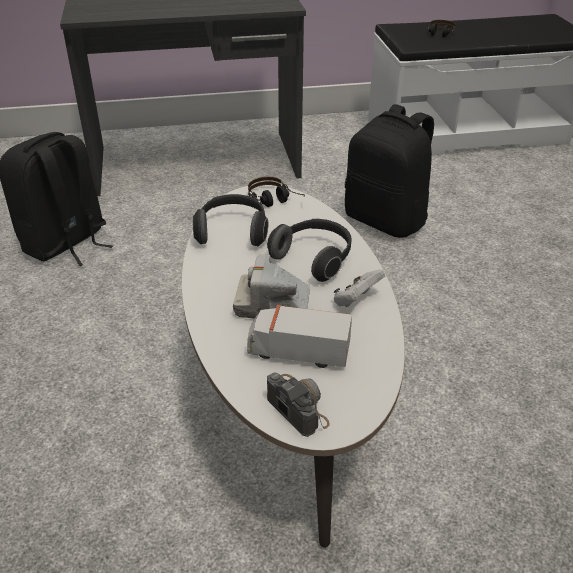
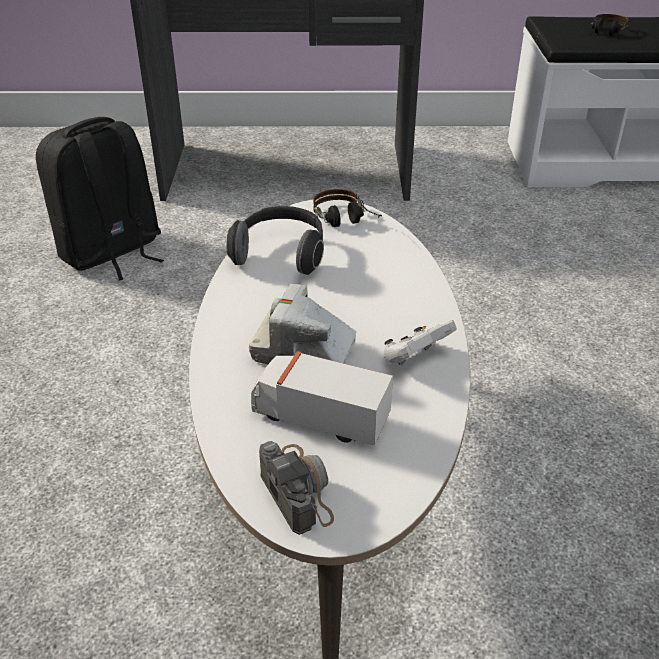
camera: 10 degrees right, 0 degrees up
(314, 259) = (375, 298): headphones -> none
(387, 220) = (506, 262): black backpack -> none

